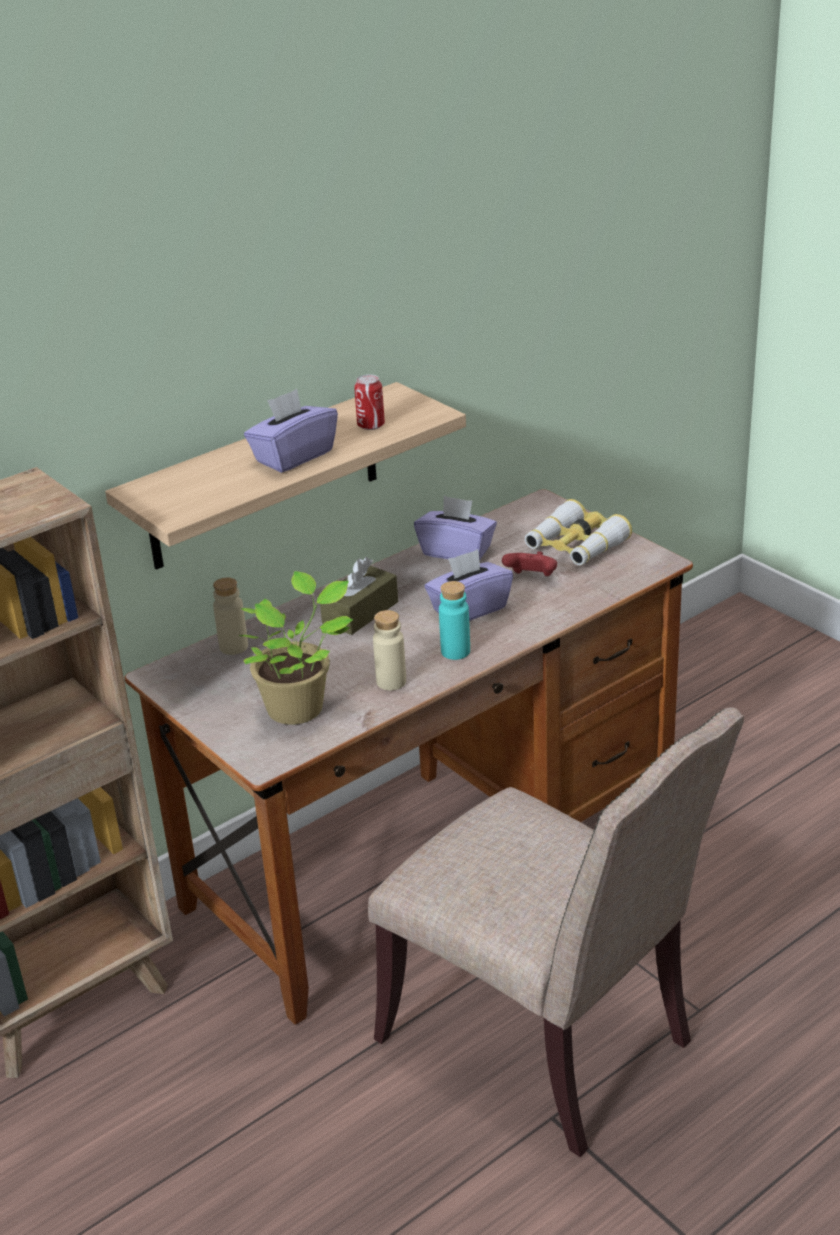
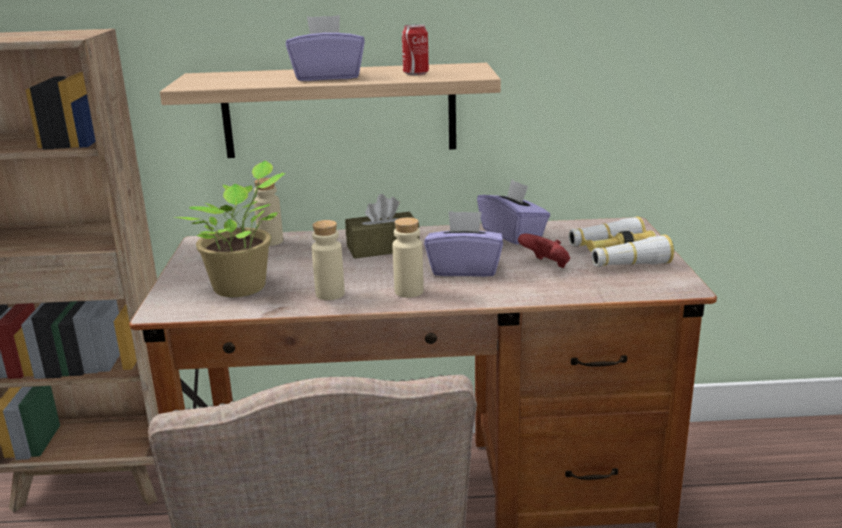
camera: 35 degrees right, 10 degrees down
(455, 651) = (409, 291): turquoise bottle -> beige bottle

